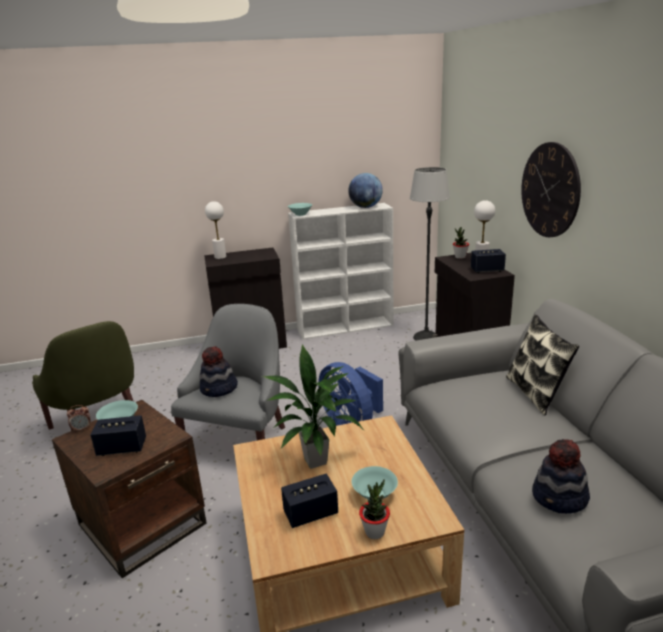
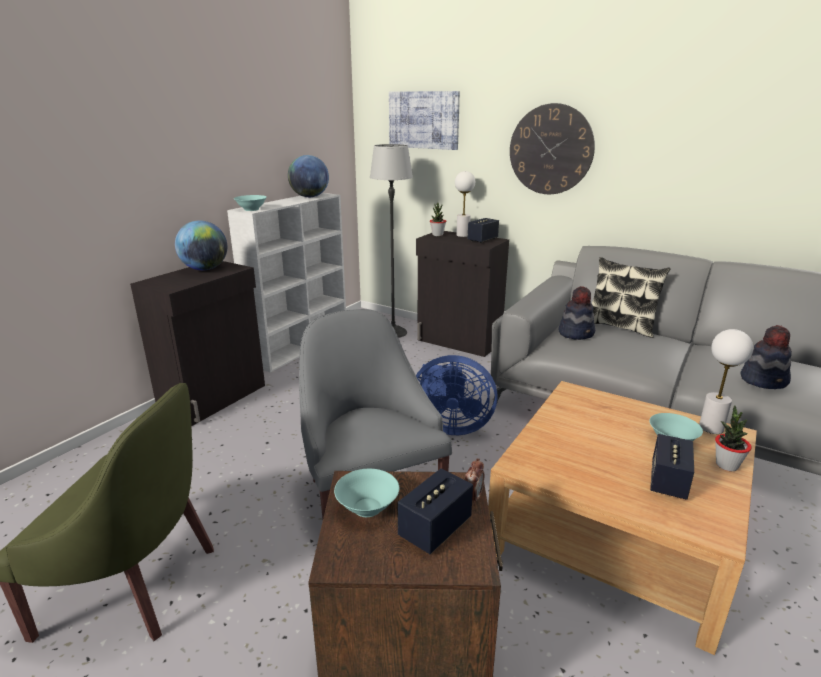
camera: 45 degrees left, 0 degrees up
(82, 429) = (329, 543): alarm clock -> alarm clock (472, 498)
(219, 389) = (362, 429): hat -> hat (576, 333)
(220, 257) = (163, 280): white table lamp -> white table lamp (711, 427)
(253, 253) = (205, 269): none -> globe
(315, 462) = (587, 443): potted plant -> none
(475, 146) = (423, 120): none -> picture

